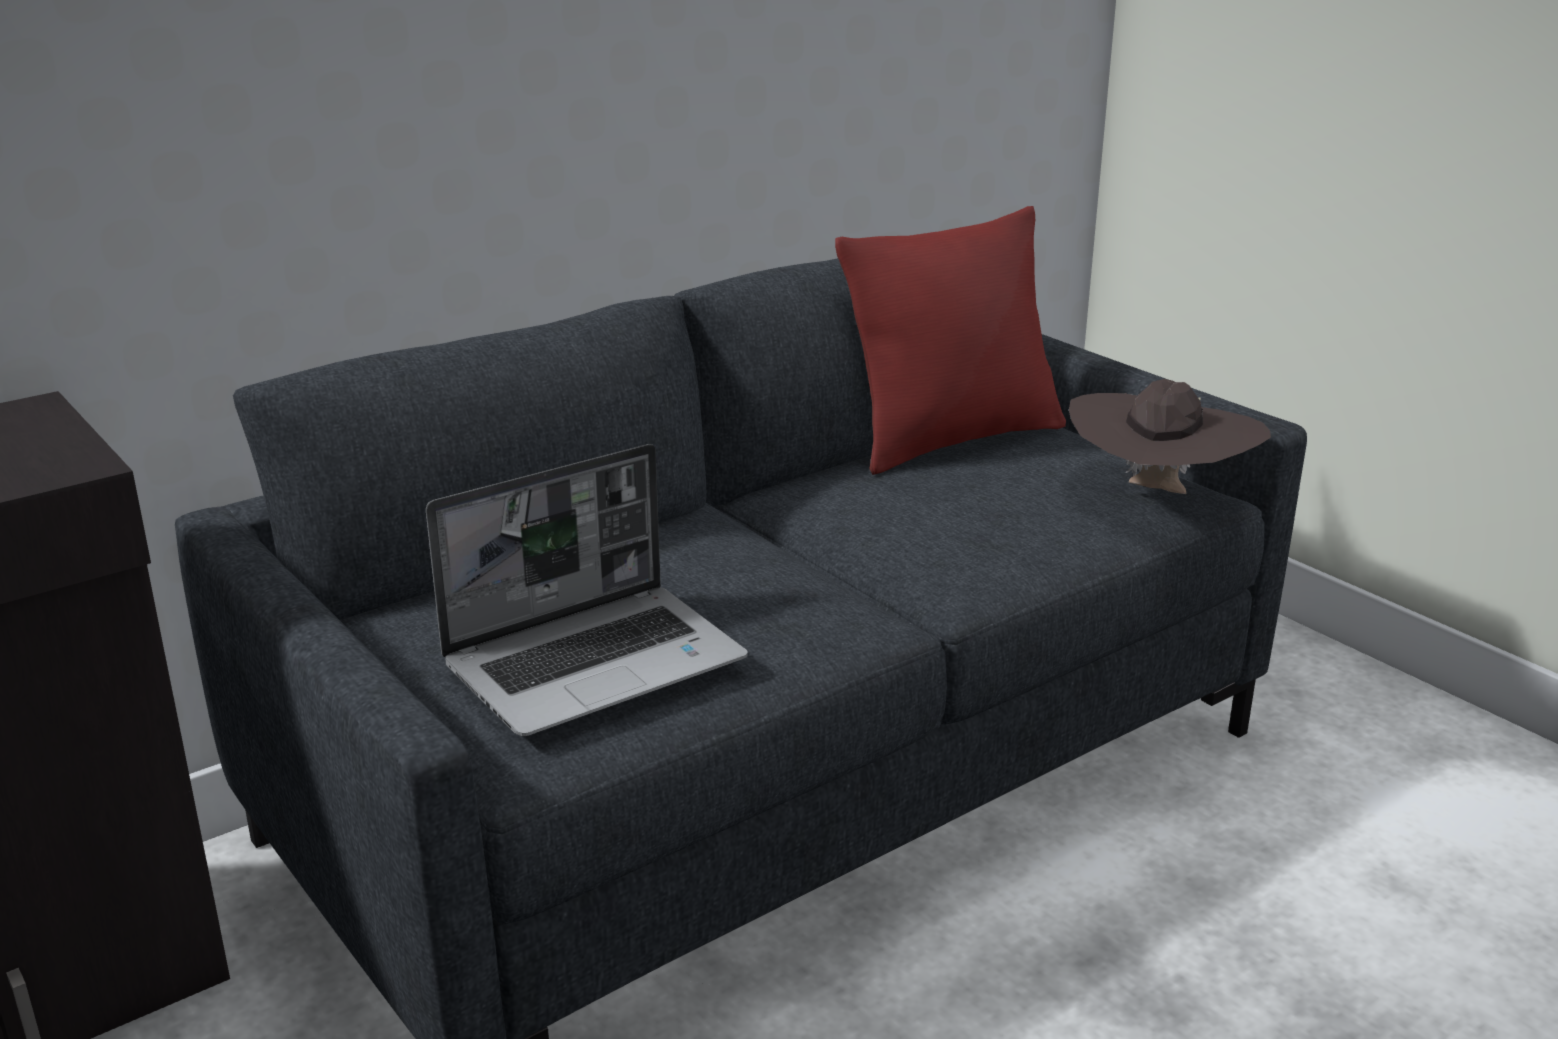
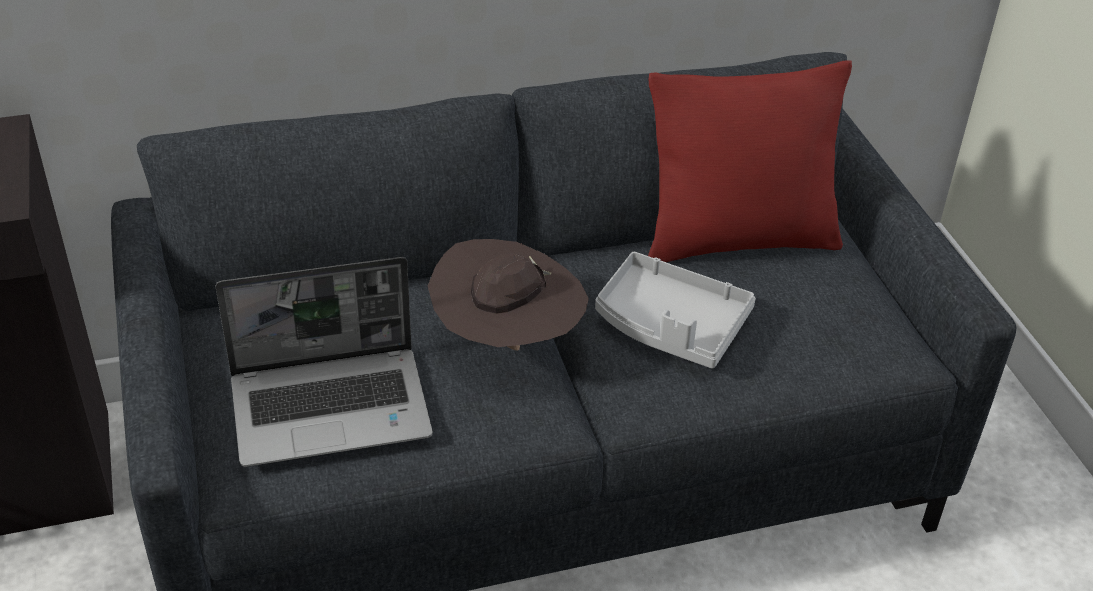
camera: 20 degrees right, 15 degrees up
(940, 515) = (670, 325): none -> grey tray
(1157, 495) = (864, 349): brown hat -> brown hat (507, 341)

